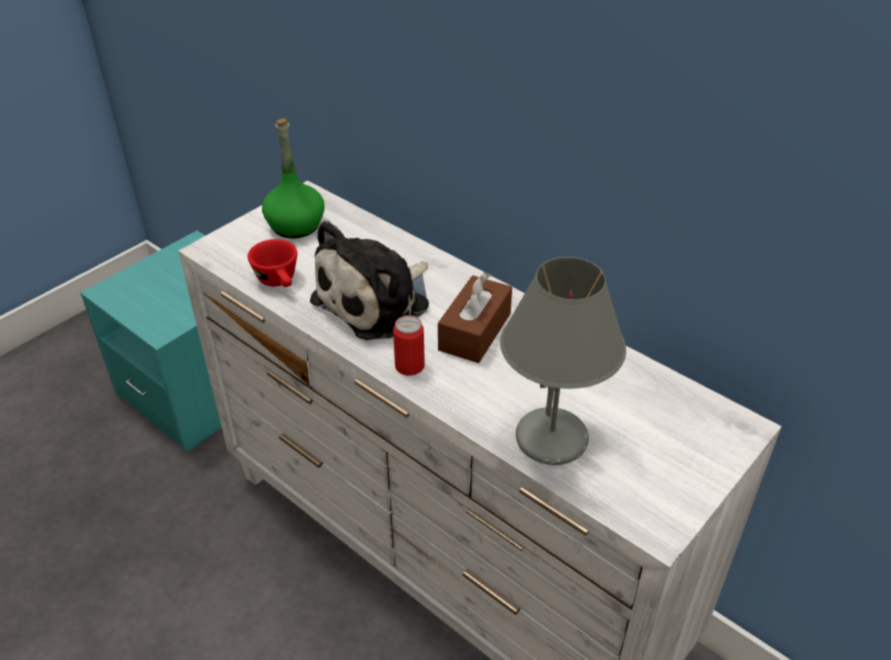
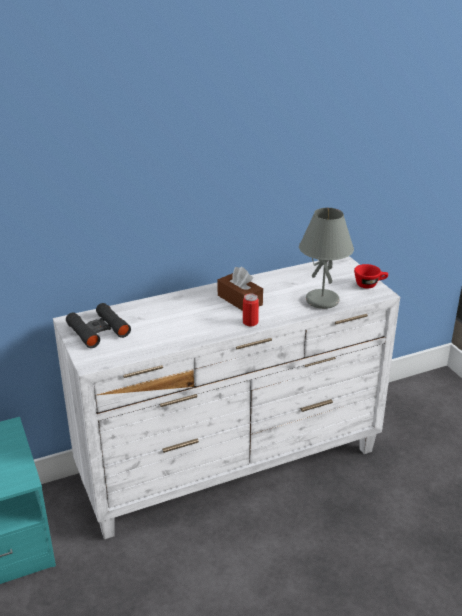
camera: 65 degrees left, 10 degrees down
(279, 281) = (147, 345): red cup -> red cup (370, 284)
(295, 226) = (98, 330): green bottle -> black binoculars
(377, 301) = (193, 320): plush toy -> none

